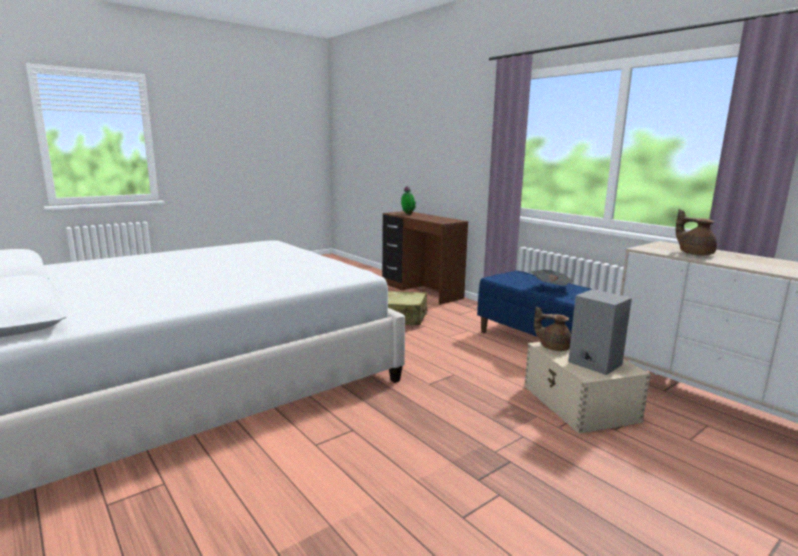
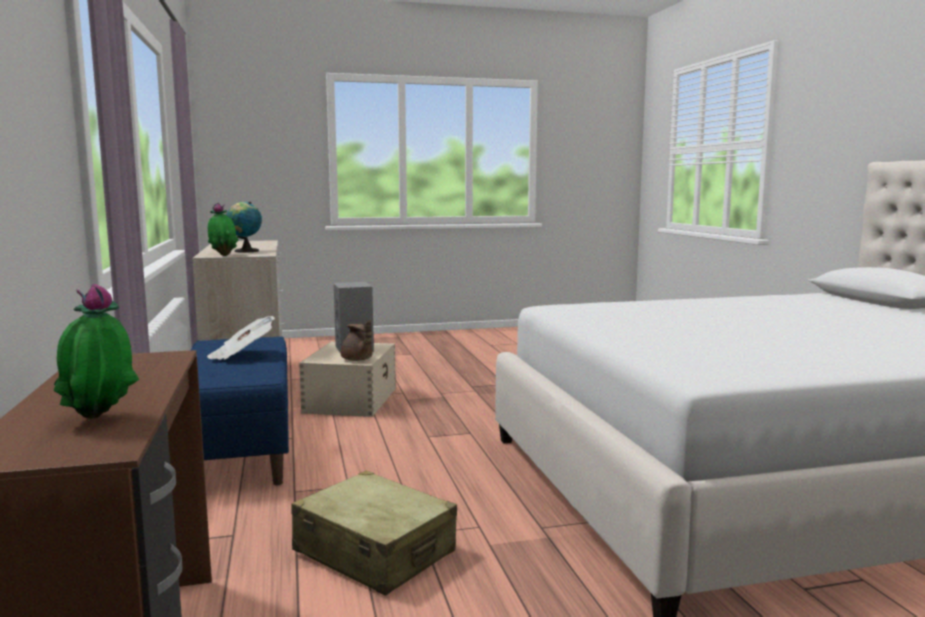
camera: 155 degrees left, 5 degrees down
(660, 245) = (223, 255): none -> potted plant
(694, 253) = (245, 251): brown teapot -> globe

